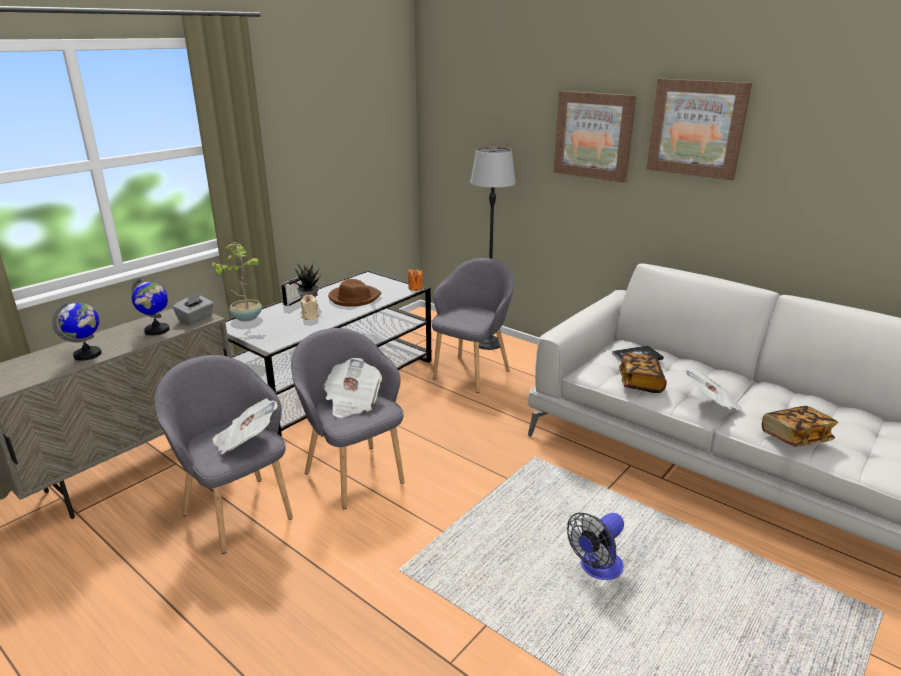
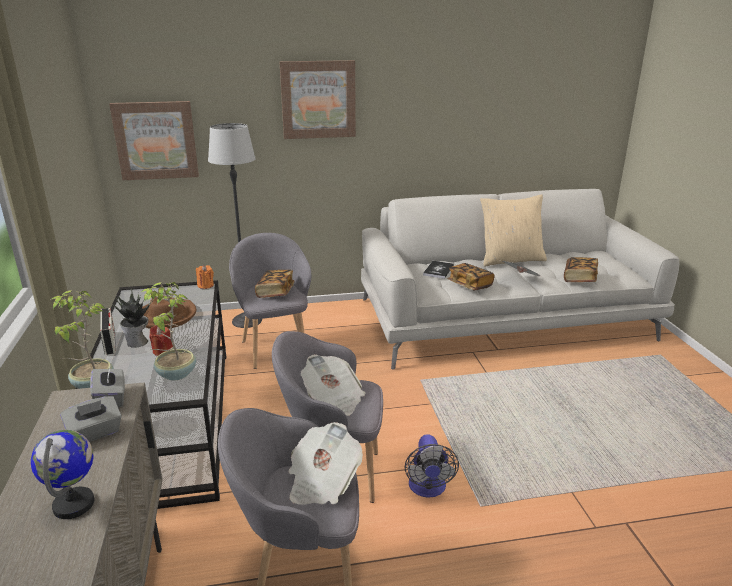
camera: 50 degrees left, 0 degrees up
(157, 330) = (95, 433): globe -> grey tissue box
(287, 333) = (175, 374): none -> potted plant
(310, 316) = (162, 351): beige candle -> red candle
(470, 316) = (275, 292): none -> book
(597, 569) = (557, 419): fan -> fan (428, 489)
(697, 128) = (408, 83): picture -> picture (156, 140)
(752, 382) = (510, 259): none -> beige pillow

